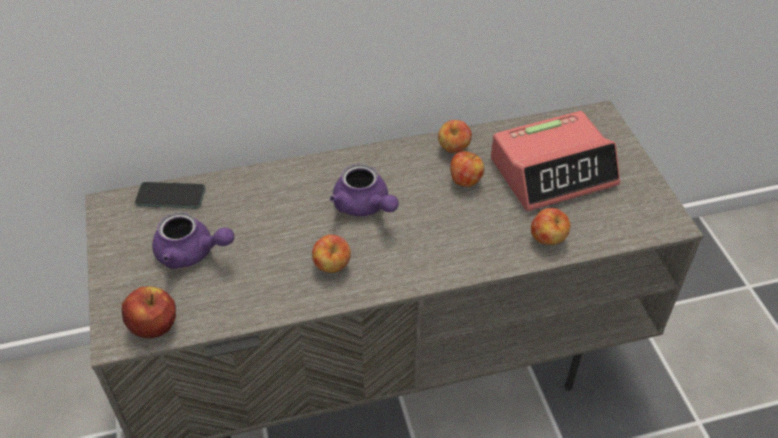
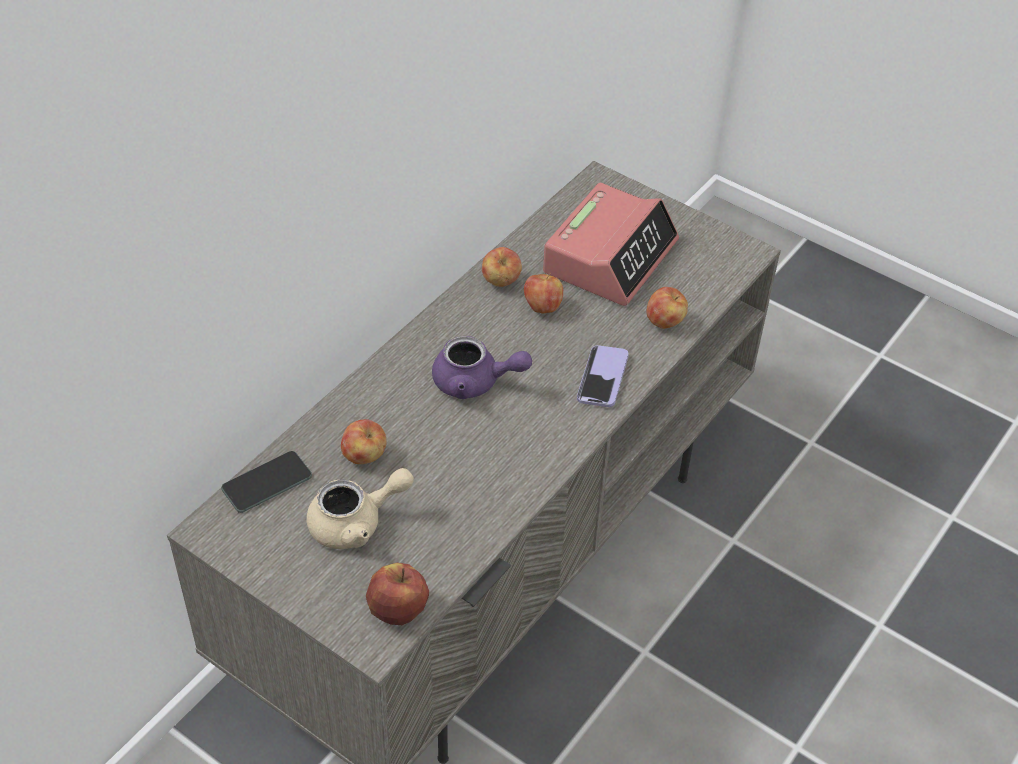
camera: 40 degrees left, 0 degrees up
(192, 253) = (356, 523): purple teapot -> beige teapot
(331, 266) = (504, 455): apple -> apple (364, 456)
(457, 253) = (602, 378): none -> phone

